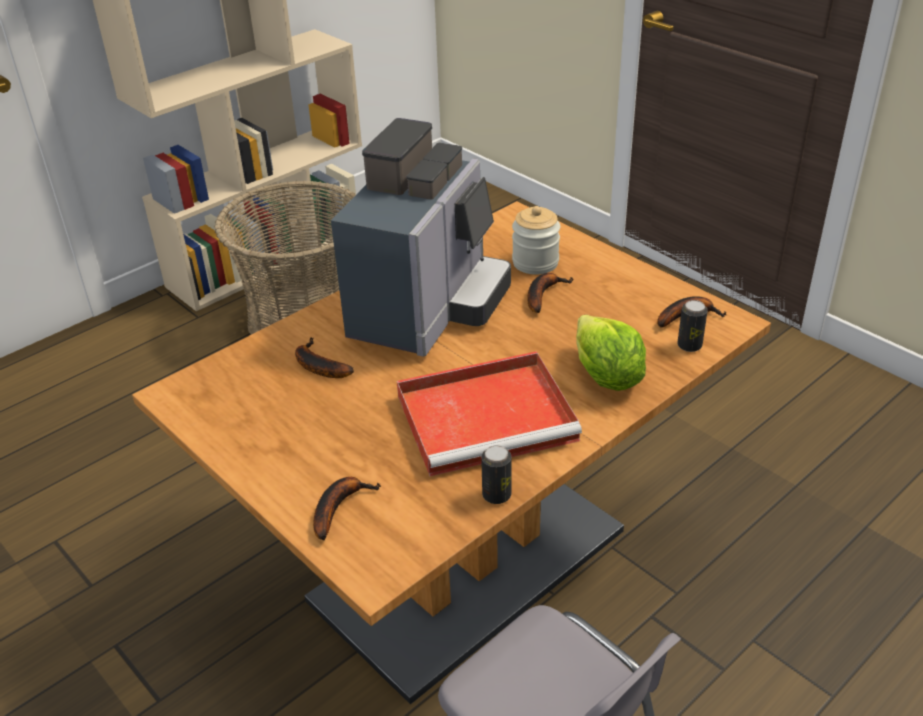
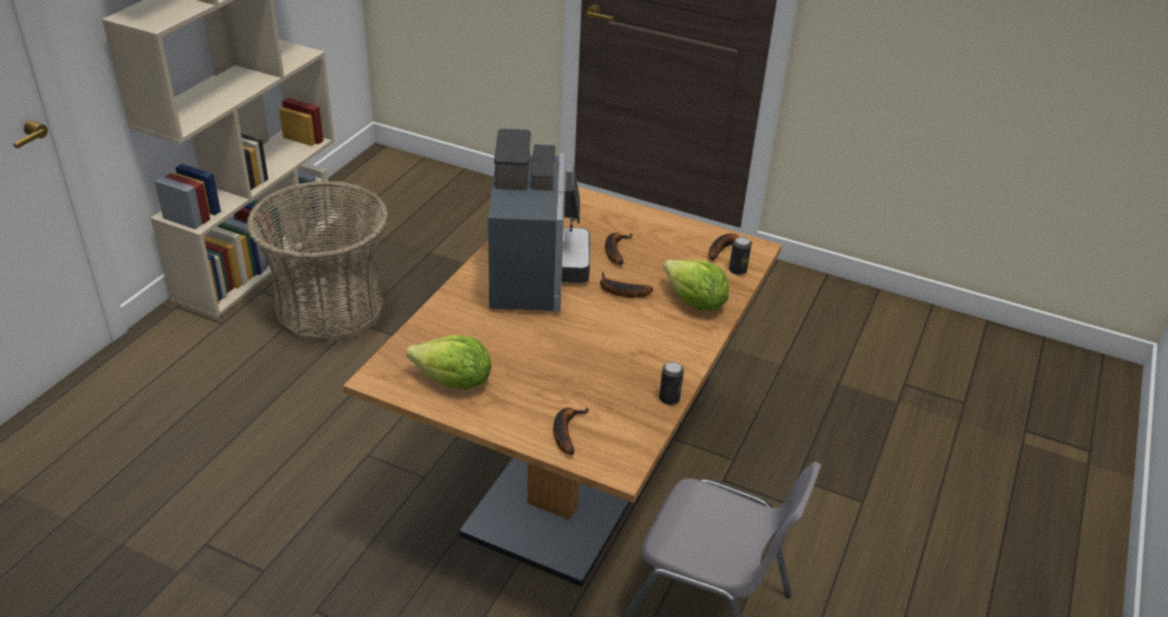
camera: 25 degrees left, 0 degrees up
(250, 416) = (454, 382): none -> lettuce
(317, 366) = (479, 334): banana -> banana (620, 291)
(489, 416) = (631, 346): red tray -> none
(535, 262) = (594, 226): jar -> none

